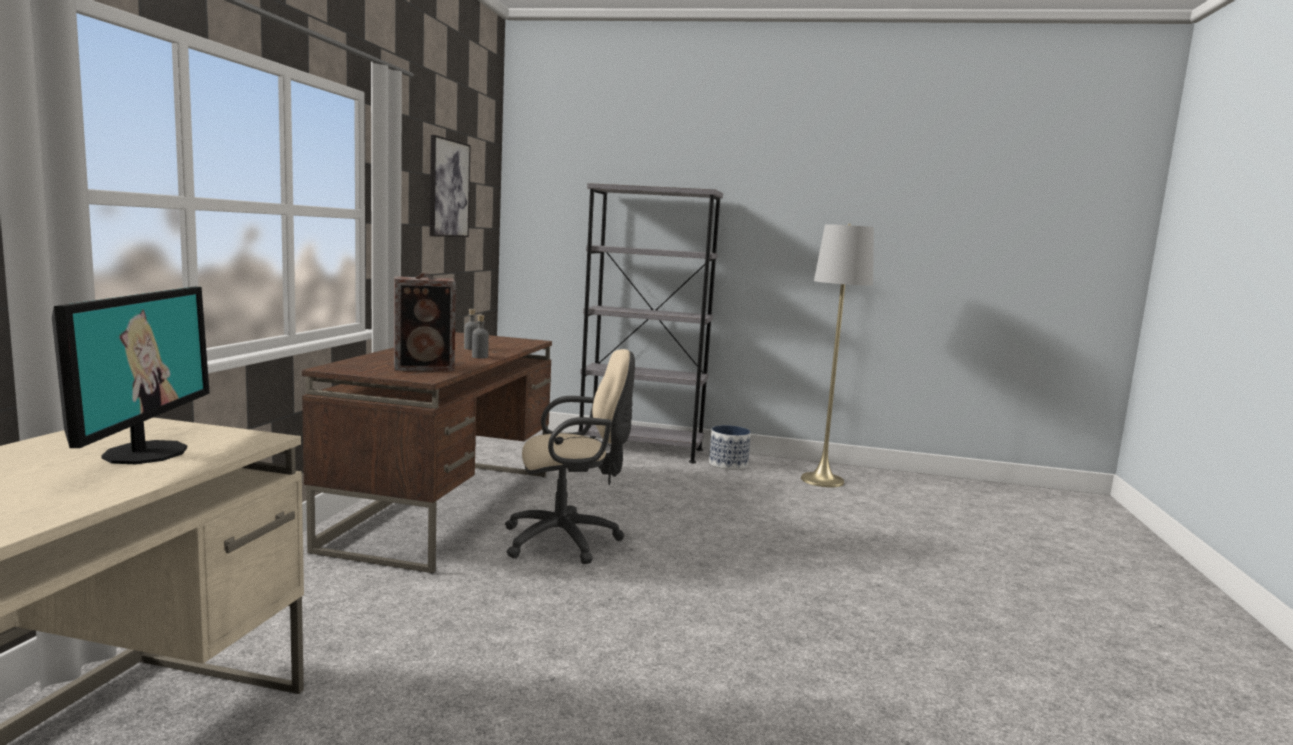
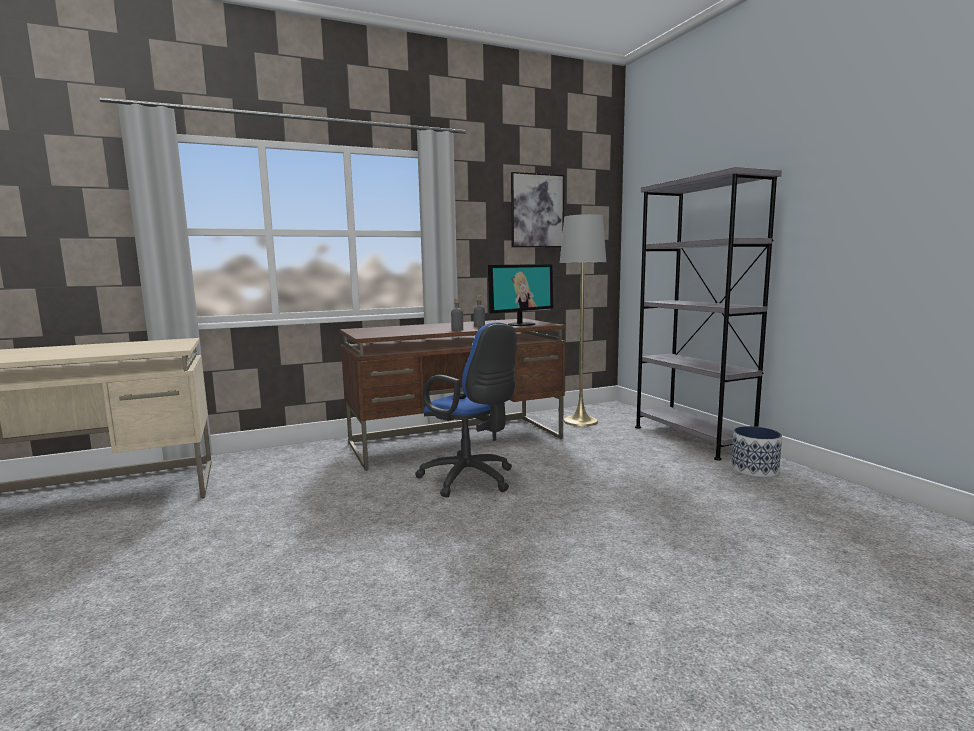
camera: 55 degrees right, 0 degrees up
(143, 452) = (130, 348): monitor -> monitor (521, 324)
(426, 367) = (398, 331): speaker -> none
(568, 541) = (471, 480): beige office chair -> blue office chair
(822, 480) = (844, 514): grey floor lamp -> grey floor lamp (580, 421)

